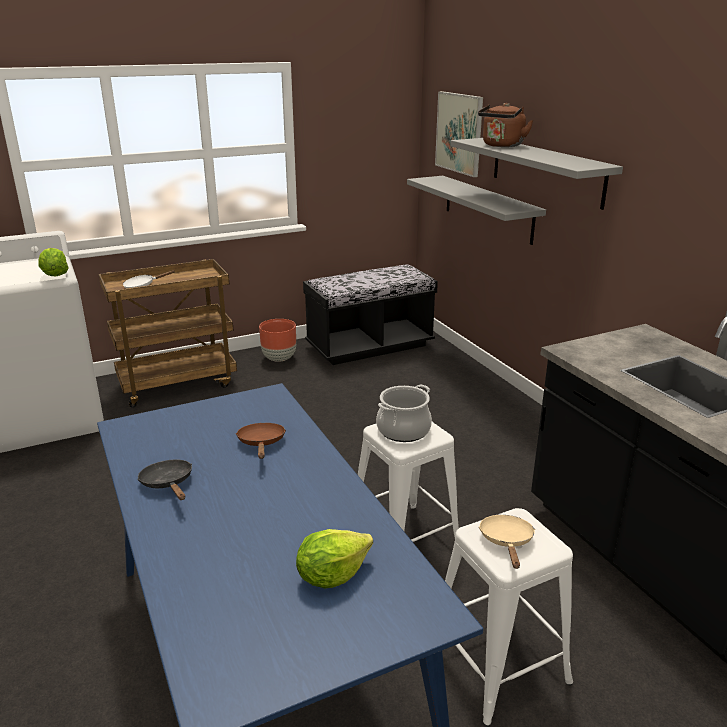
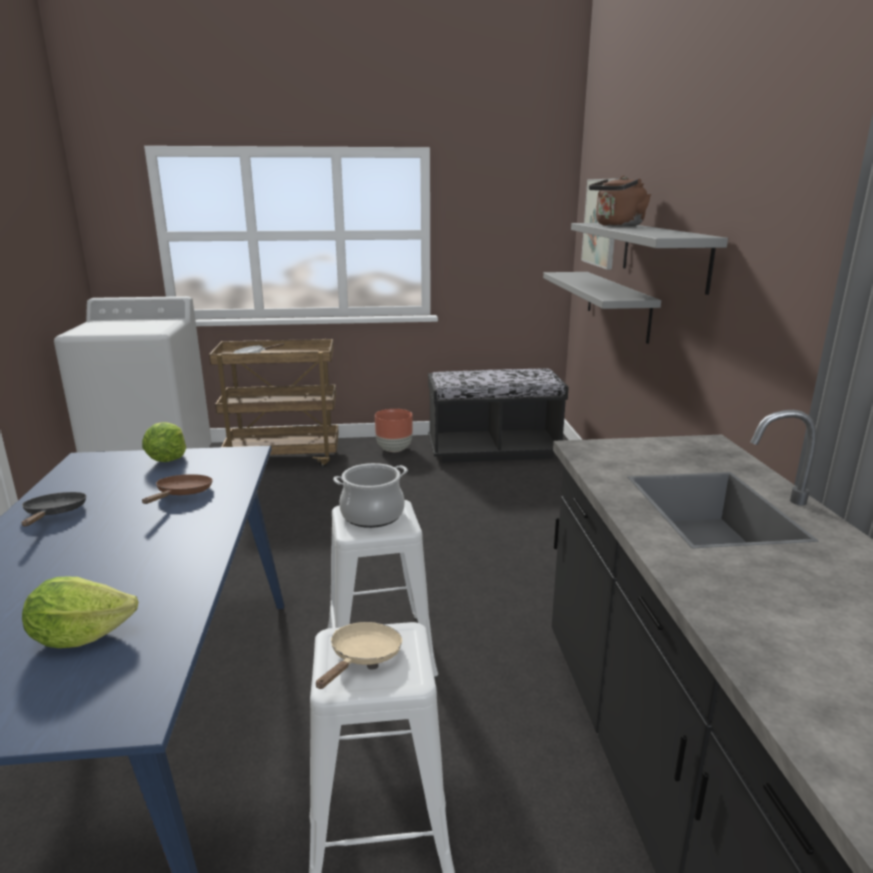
camera: 20 degrees right, 5 degrees down
(55, 275) = (154, 330): lettuce -> lettuce (167, 459)

